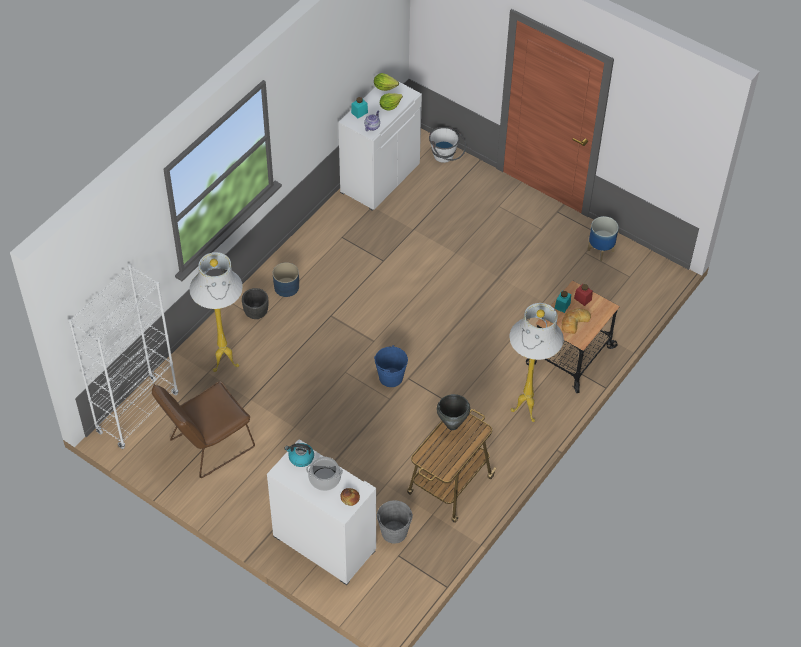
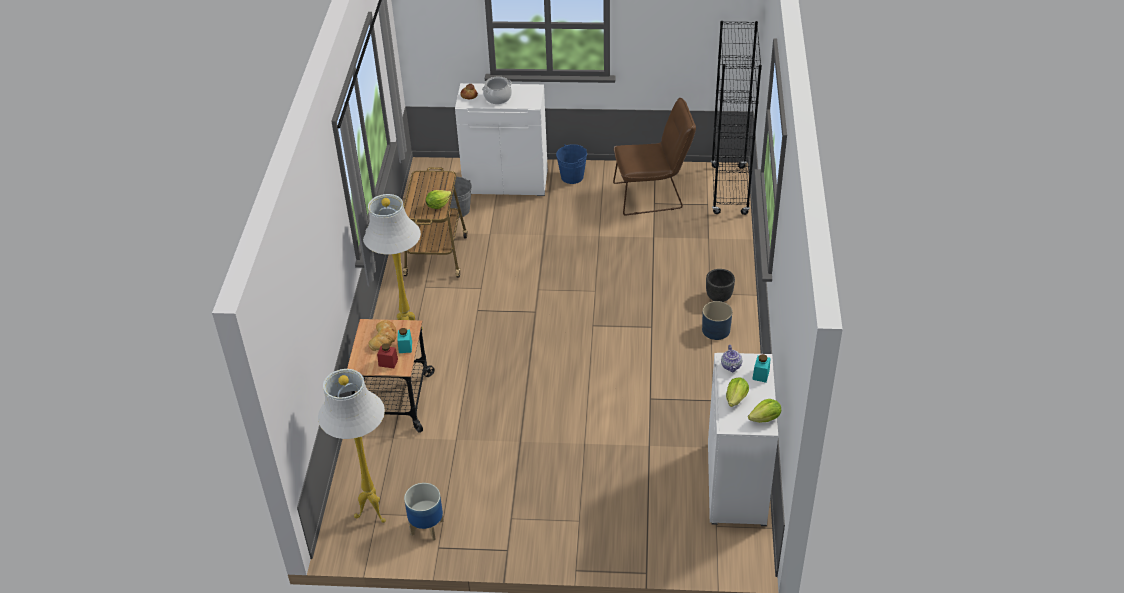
camera: 150 degrees right, 10 degrees down
(137, 413) = (729, 190): white bookcase -> black bookcase
(207, 446) = (653, 195): brown chair -> brown chair turned 60 degrees clockwise
(226, 363) = (701, 250): white floor lamp -> white floor lamp (371, 514)
(300, 458) = (527, 100): kettle -> none
(391, 377) = (551, 305): blue bucket -> blue bucket (572, 177)
(446, 158) = (687, 550): white bucket -> none
(452, 425) = (438, 205): black cooking pot -> lettuce

